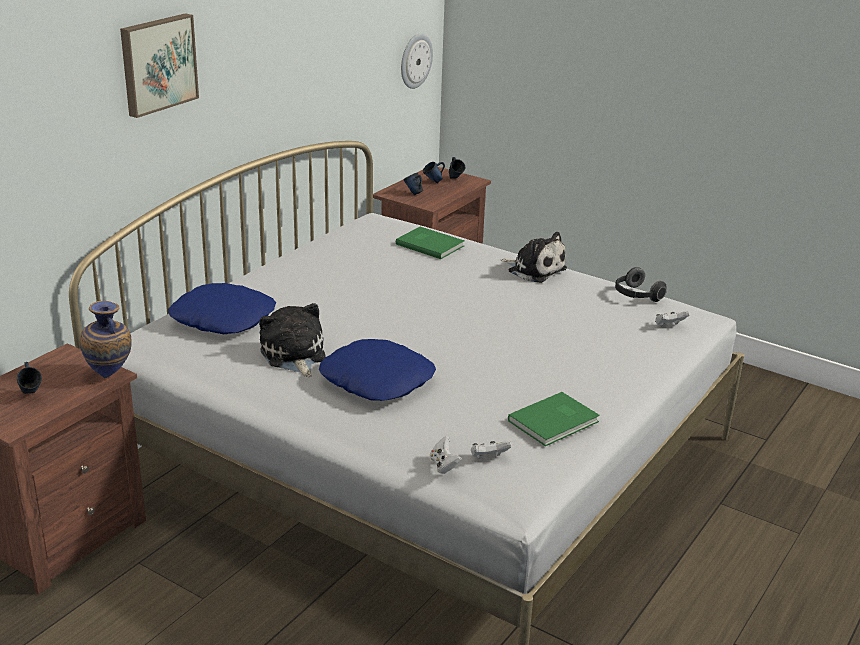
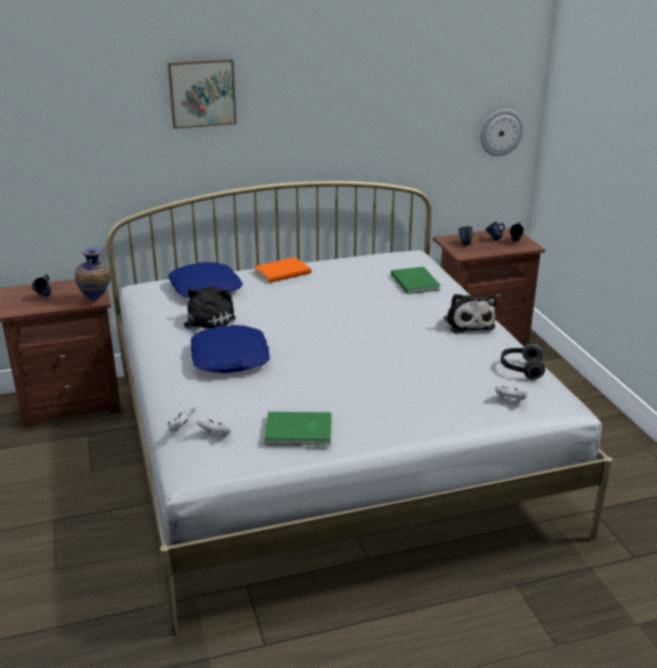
camera: 40 degrees right, 0 degrees up
(279, 274) = (281, 271): none -> orange book

